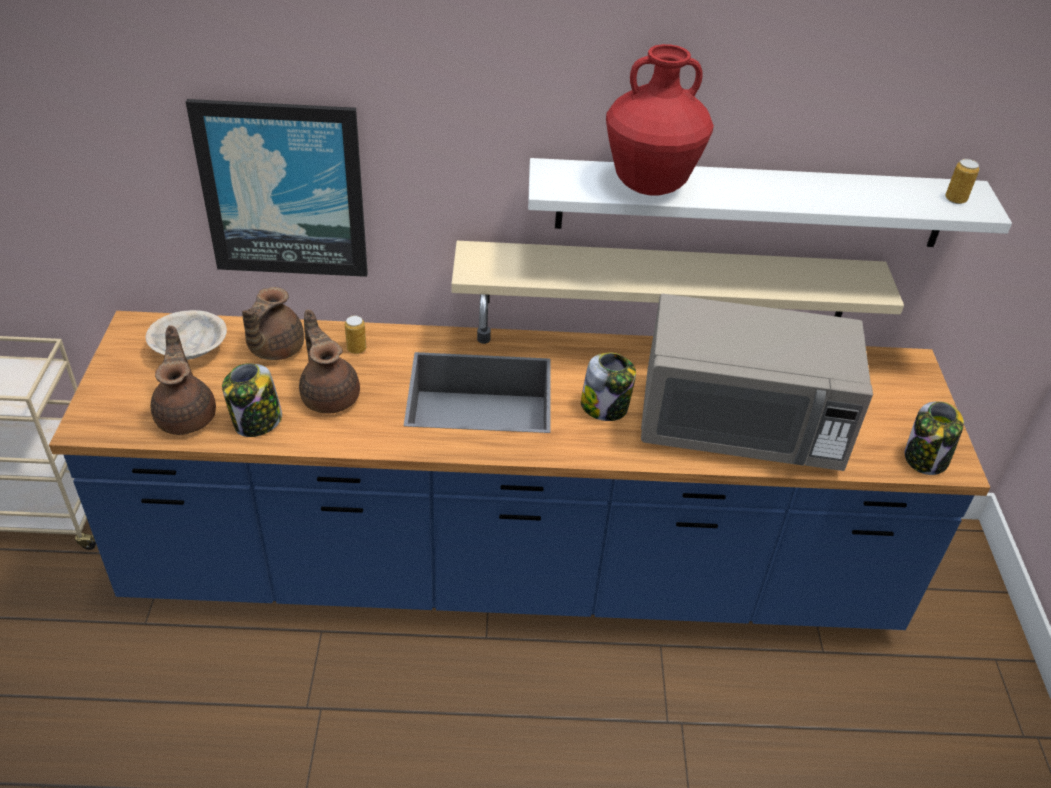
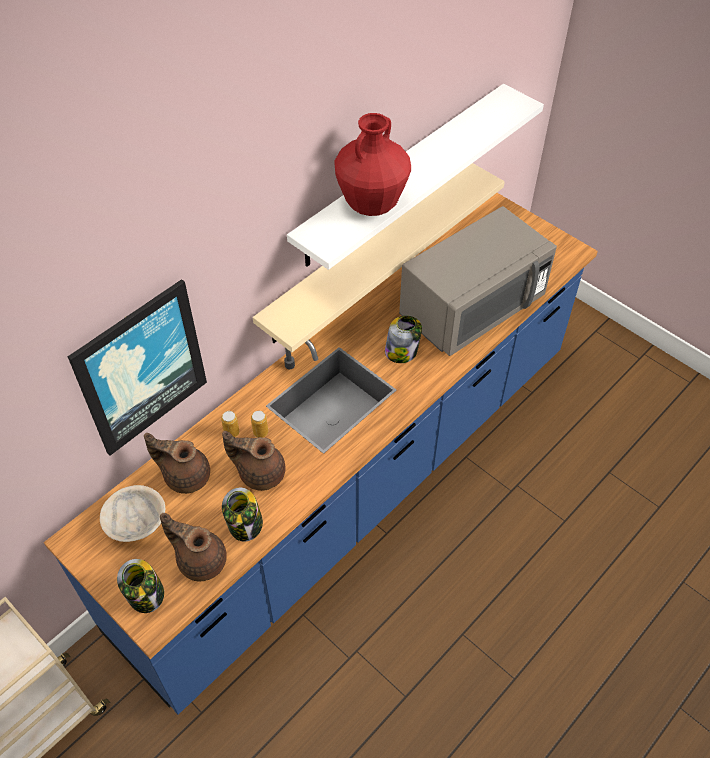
camera: 45 degrees left, 10 degrees up
(274, 349) = (185, 475): brown teapot -> brown teapot turned 135 degrees clockwise
(925, 459) = (560, 257): jar -> jar (146, 595)
(955, 199) = (506, 106): can -> can (260, 432)

